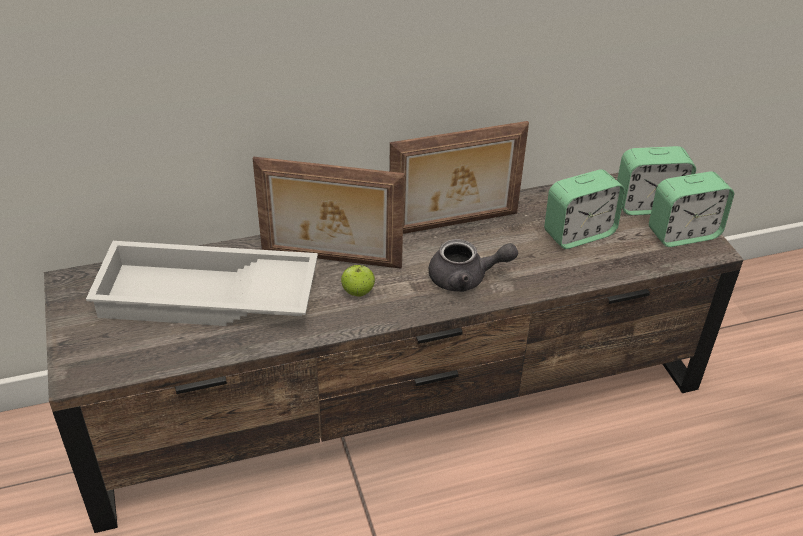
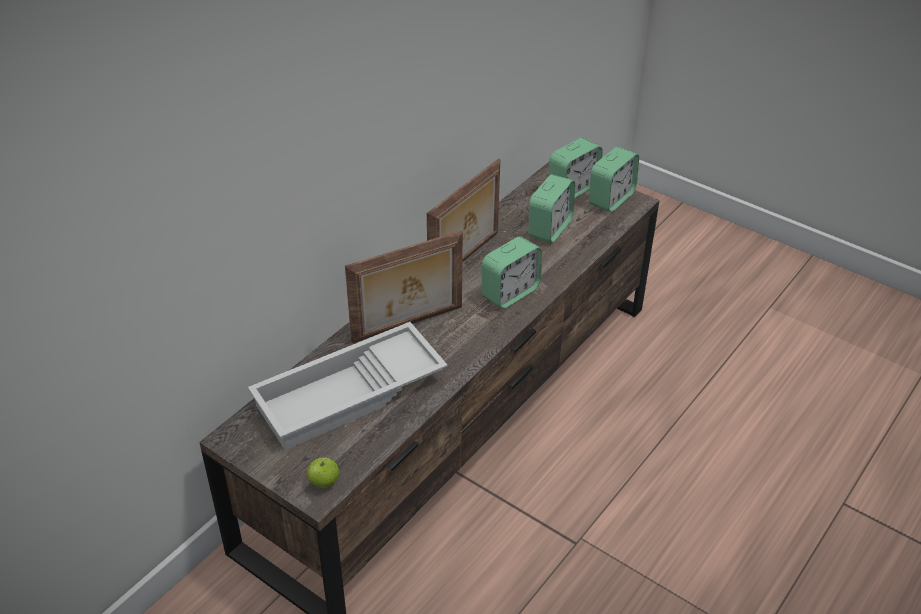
camera: 35 degrees left, 0 degrees up
(358, 292) = (450, 337): apple -> apple (324, 482)
(466, 278) = (510, 293): grey teapot -> alarm clock

